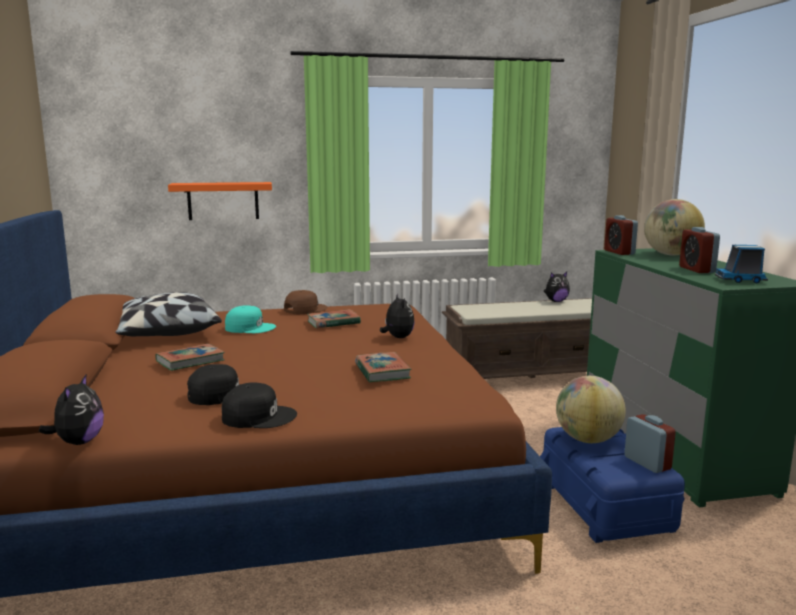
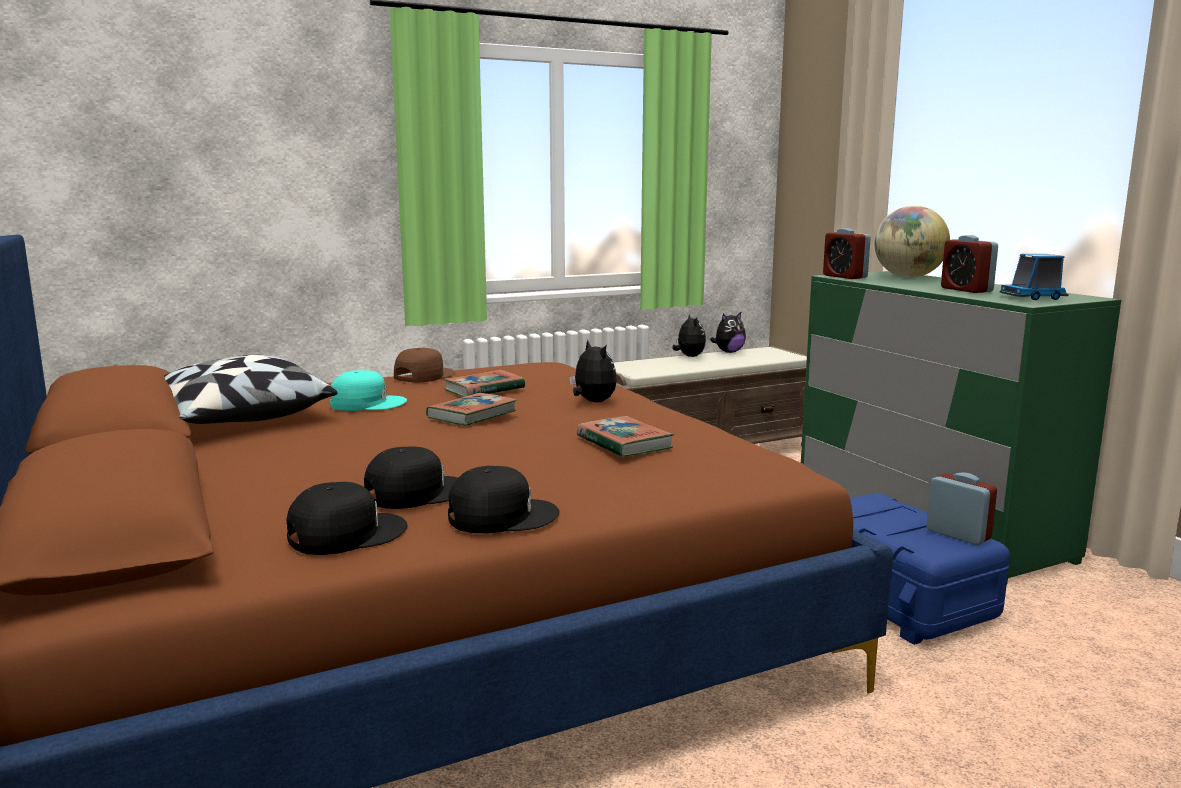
camera: 15 degrees left, 0 degrees up
(78, 442) = (244, 580): plush toy -> plush toy (689, 356)
(158, 418) = (346, 533): none -> black cap
(190, 361) = (319, 452): book -> book (472, 415)
(223, 201) = (269, 223): orange shelf -> none
(587, 440) = (868, 515): globe -> none

